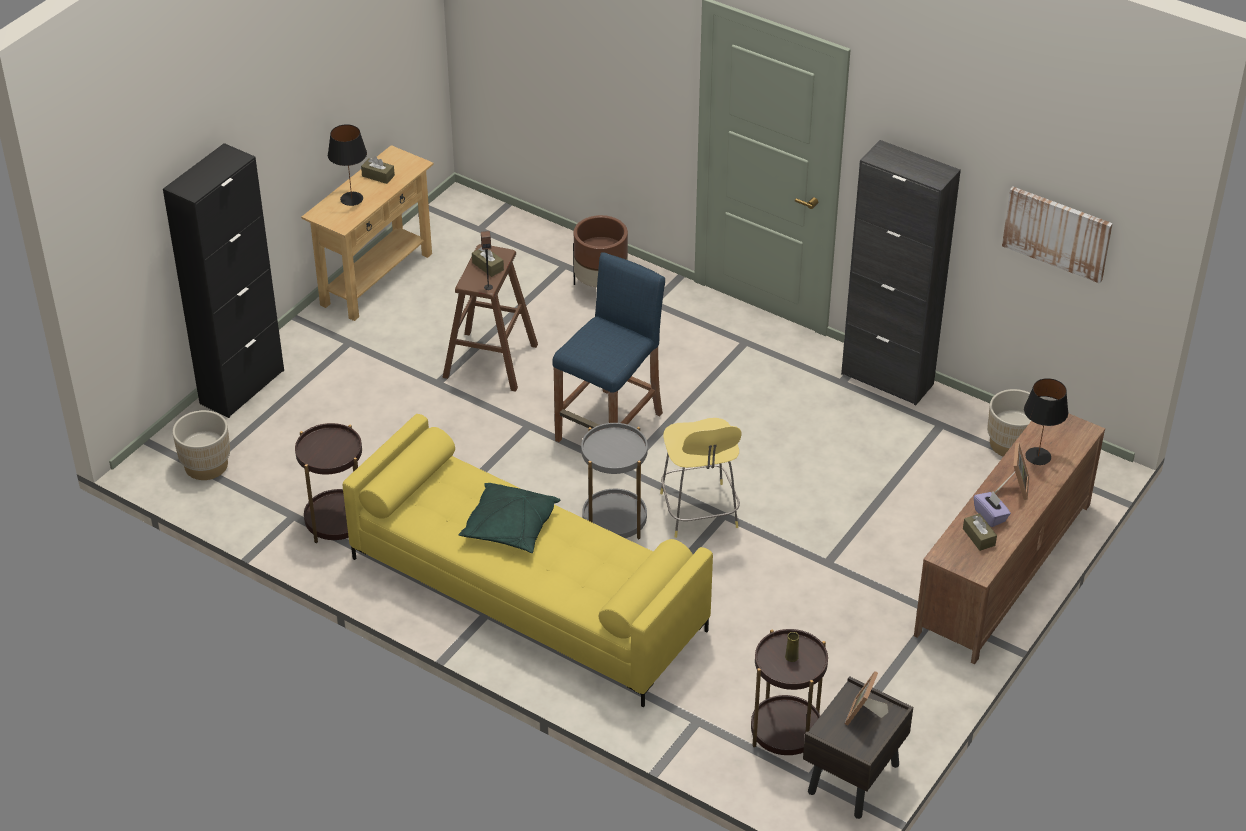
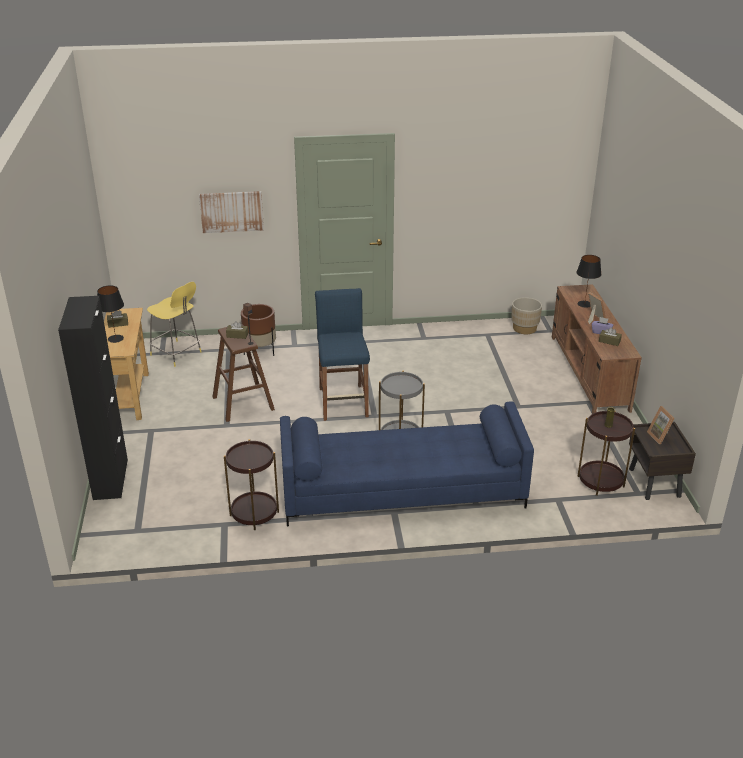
camera: 40 degrees left, 10 degrees down
(206, 465) = (136, 527): beige planter -> none
(510, 528) = (389, 449): green pillow -> none
(525, 594) = (401, 492): yellow sofa -> blue sofa
(699, 512) = (434, 415): yellow stool -> yellow stool (177, 354)
(887, 379) = (441, 328): black cabinet -> none
(1057, 233) = (528, 196): picture -> picture (231, 211)

